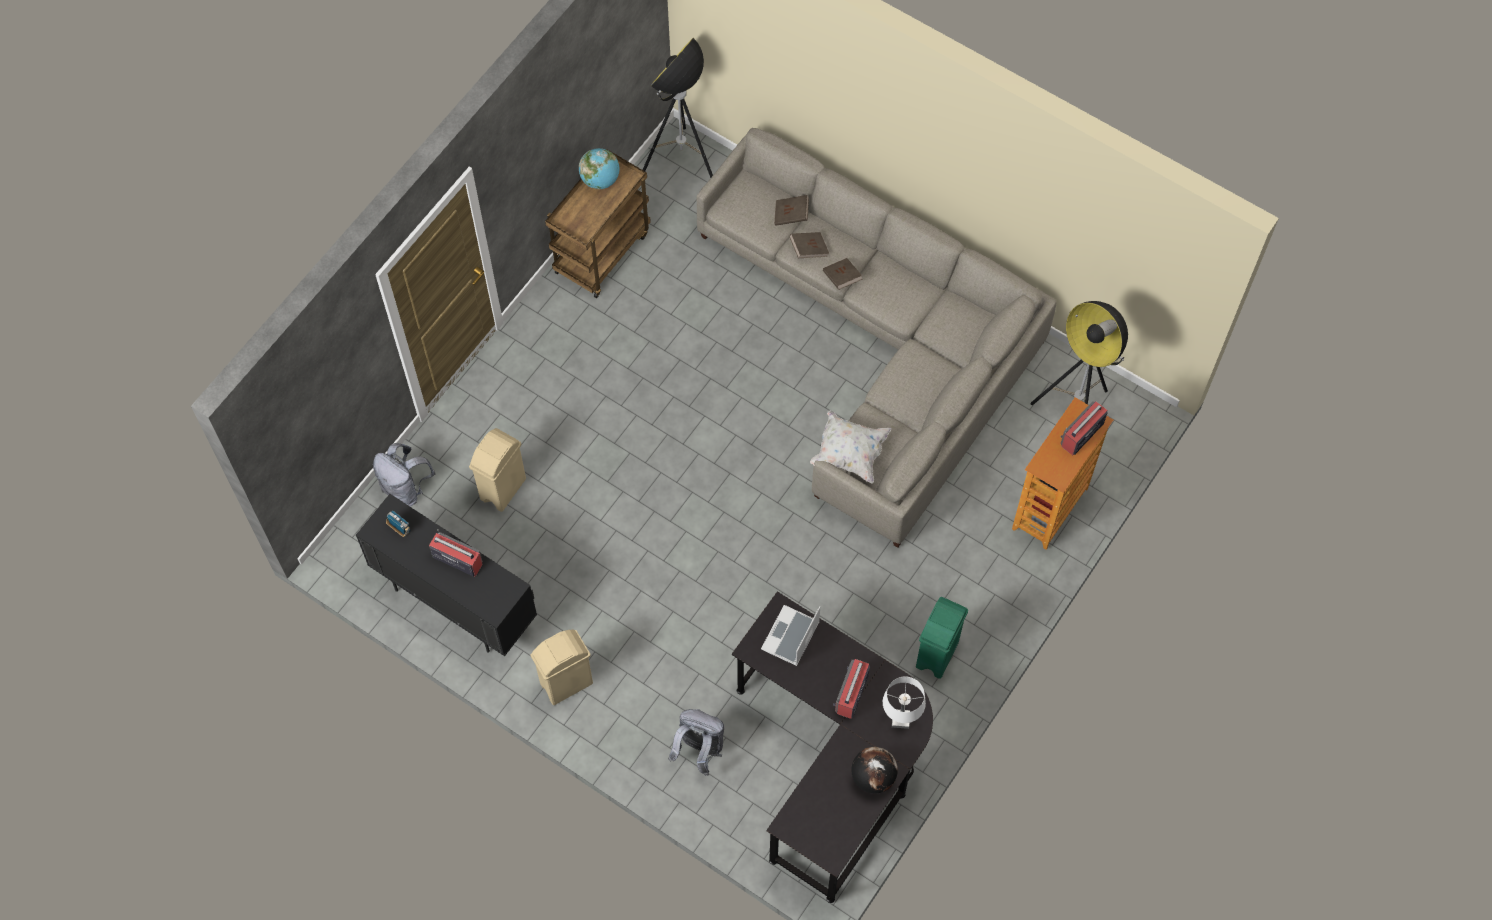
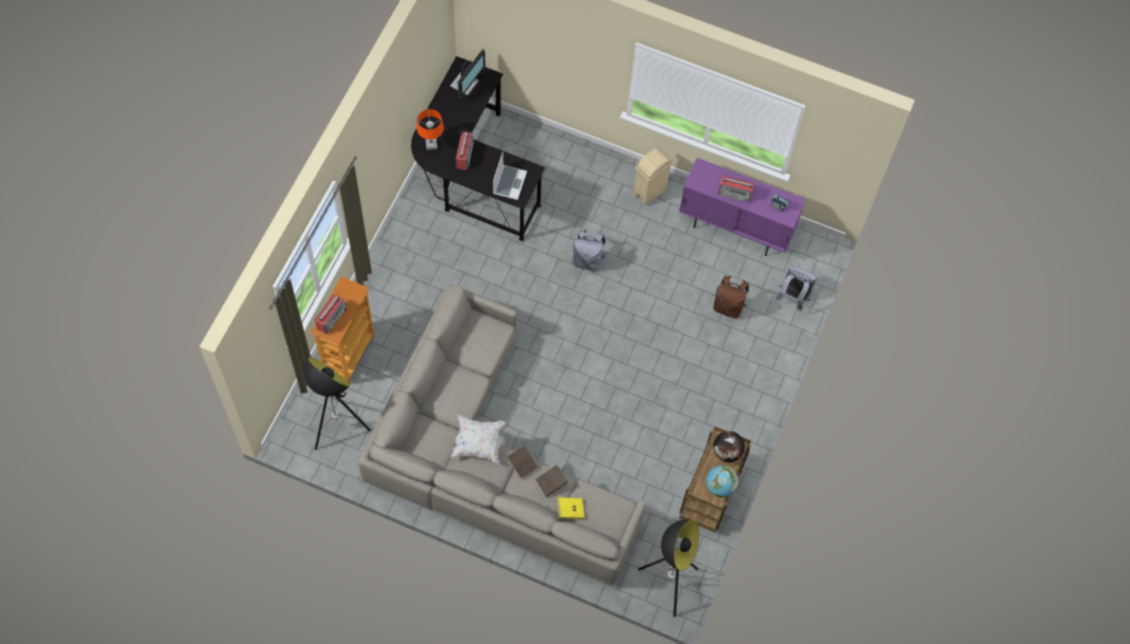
camera: 165 degrees right, 0 degrees up
(455, 603) = (735, 229): black cabinet -> purple cabinet
(502, 489) = (728, 306): beige trash can -> brown backpack
(699, 750) = (557, 167): grey backpack -> grey backpack (587, 260)
(791, 215) = (570, 510): brown book -> yellow book
(829, 821) = (466, 83): none -> monitor
(849, 453) = (493, 333): white pillow -> white pillow (478, 443)
(873, 776) = (443, 111): globe -> globe (727, 452)
(900, 719) = (431, 145): white table lamp -> orange table lamp
(936, 655) = (415, 247): green trash can -> none

